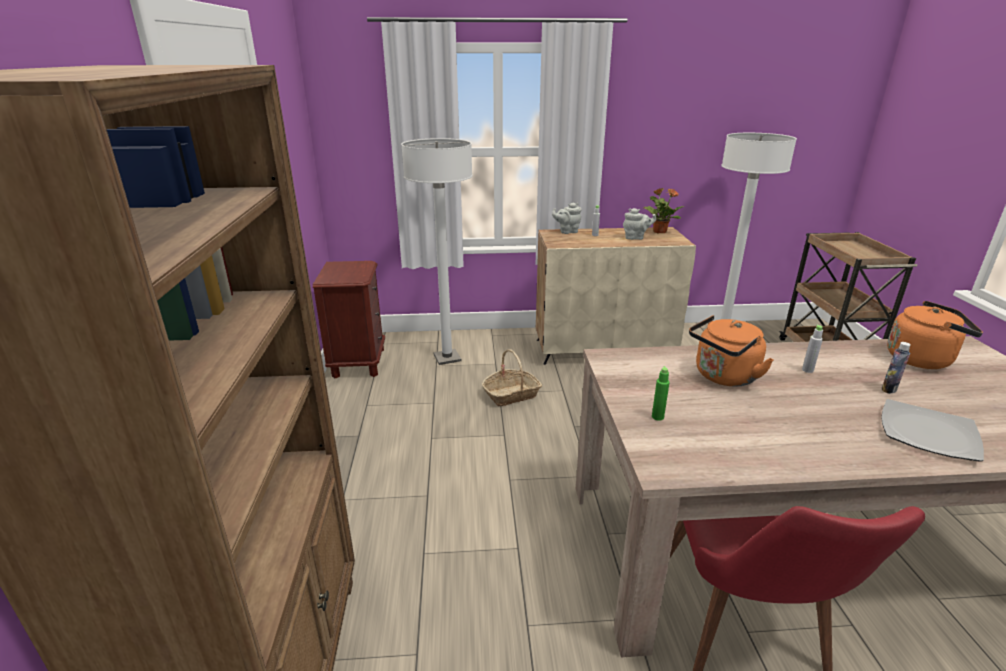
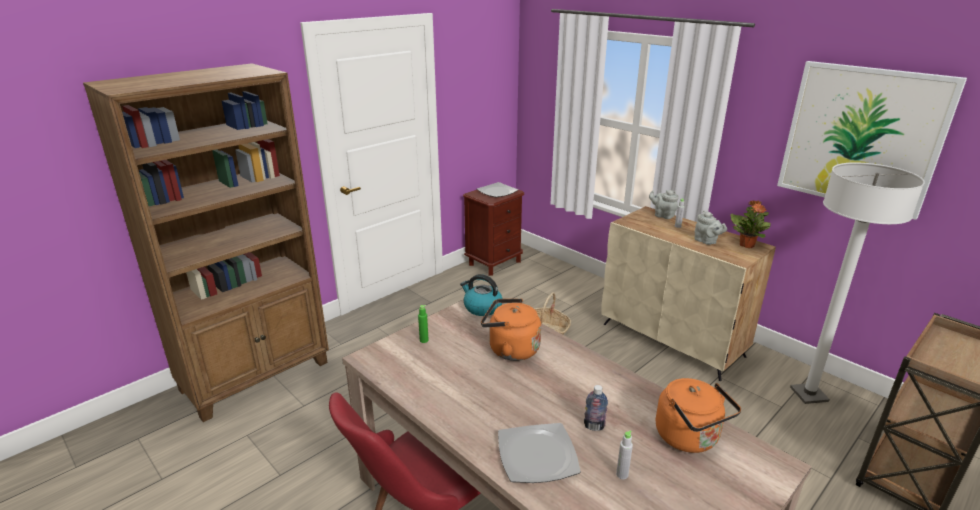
camera: 50 degrees right, 0 degrees up
(347, 270) = (496, 192): none -> plate
(447, 358) = (548, 286): white floor lamp -> none
(621, 360) = (482, 308): none -> kettle
(714, 115) = (861, 137): none -> picture
(807, 370) = (574, 381): grey bottle -> grey bottle (622, 474)

